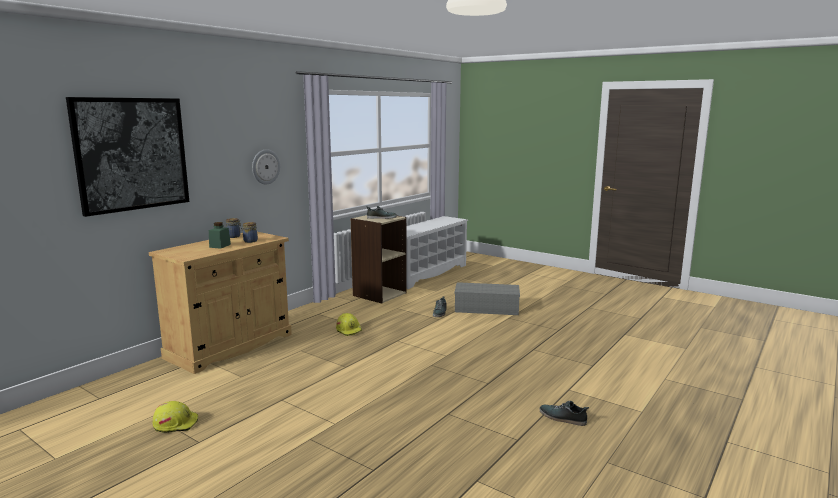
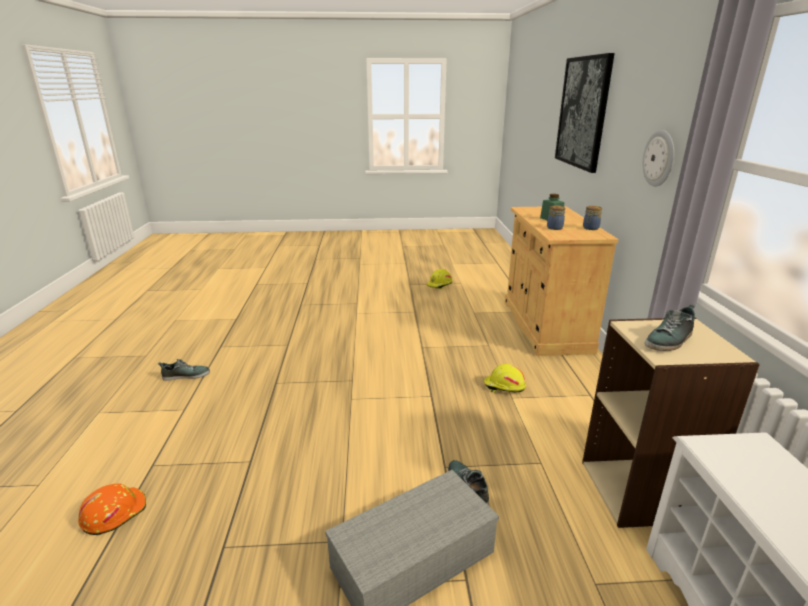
camera: 140 degrees right, 10 degrees up
(612, 353) = (114, 513): none -> orange hard hat

